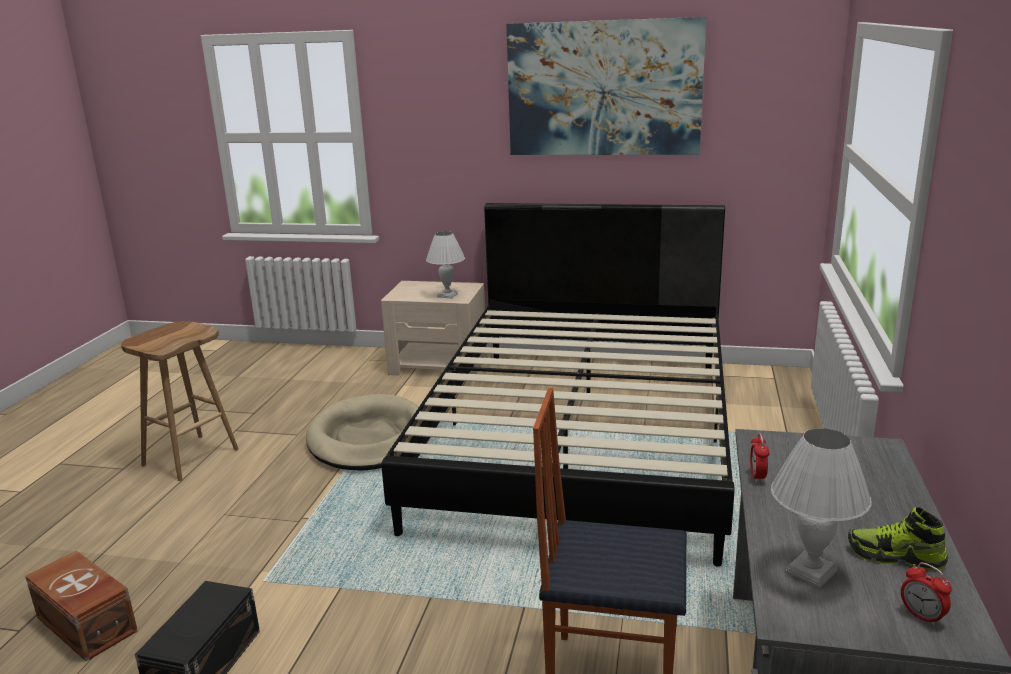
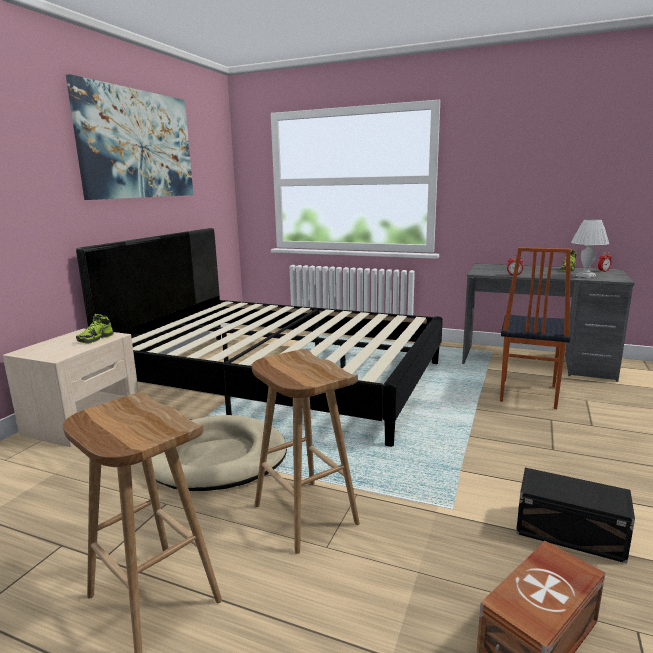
camera: 80 degrees left, 5 degrees down
(271, 497) = (303, 514): none -> brown stool
(447, 295) = (96, 339): white table lamp -> shoe

